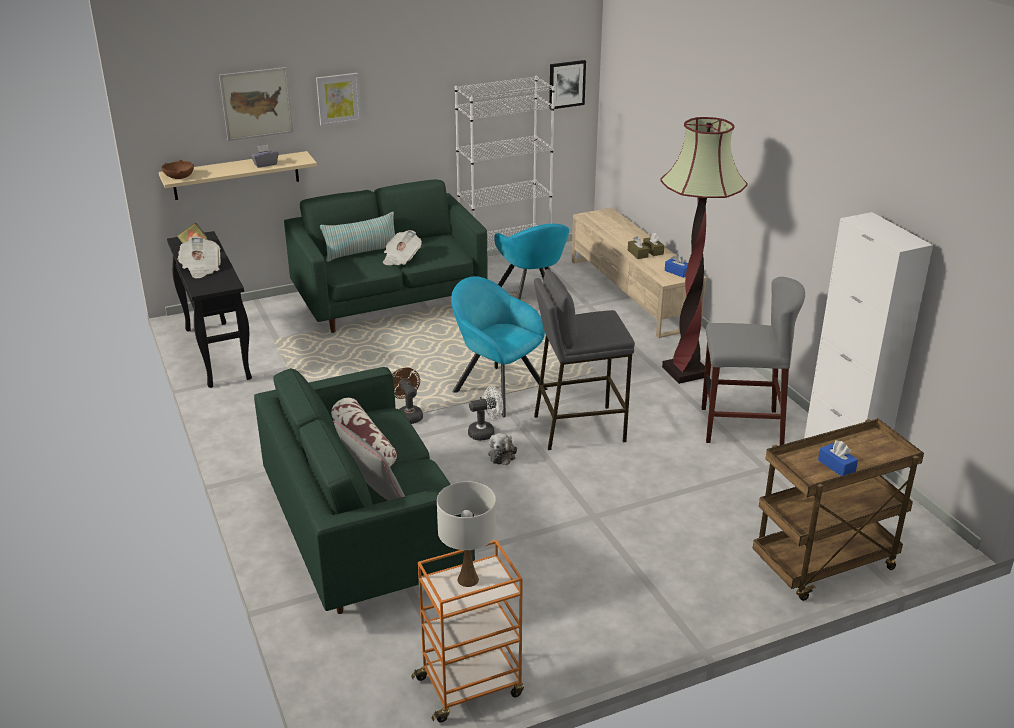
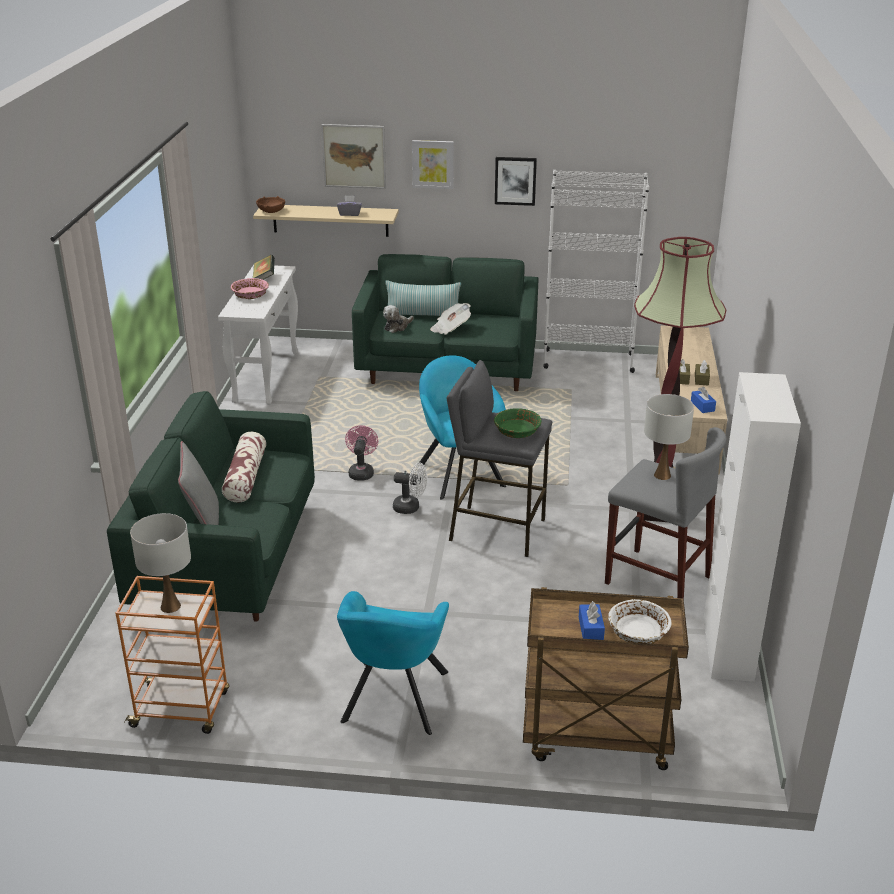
camera: 30 degrees right, 0 degrees up
(201, 268) = (250, 295): newspaper -> pink bowl
(216, 353) = (266, 376): black console table -> white console table
(408, 415) = (361, 472): brown fan -> pink fan
(503, 455) = (405, 531): plush toy -> plush toy (397, 327)
(532, 301) = (577, 402): turquoise armchair -> turquoise armchair (393, 701)
(566, 84) = (683, 187): picture -> picture (515, 180)
(602, 326) = (517, 431): none -> green bowl
(740, 331) = (662, 475): none -> white table lamp
(869, 456) = (637, 632): none -> white bowl

